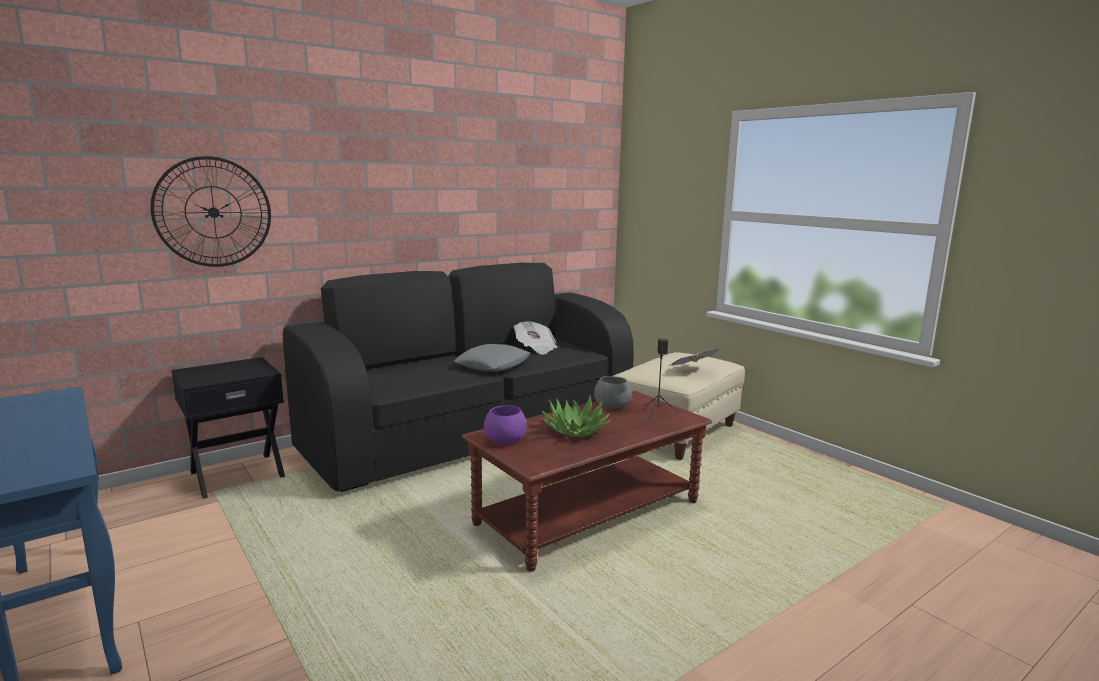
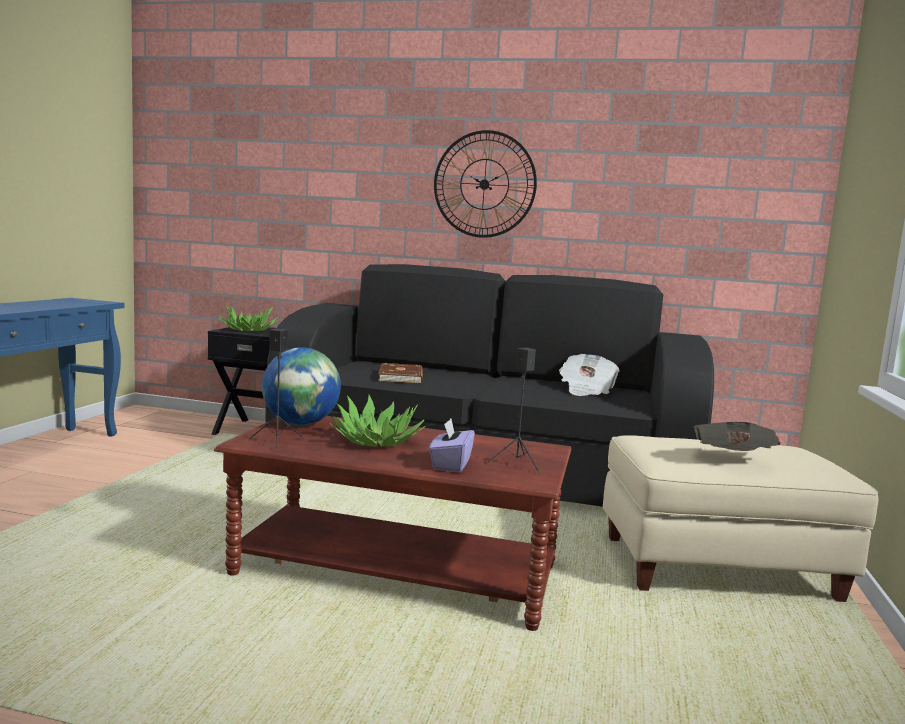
camera: 50 degrees right, 5 degrees down
(213, 212) = (292, 190): wall clock -> wall clock (484, 184)
(213, 374) = (248, 330): none -> potted plant
(424, 377) = (402, 377): none -> brown book
(493, 365) = (492, 387): grey pillow -> none
(506, 439) = (300, 424): purple bowl -> globe
(545, 457) = (277, 442): none -> black speaker
(611, 405) = (489, 443): grey bowl -> none
(644, 426) = (450, 465): none -> purple tissue box

